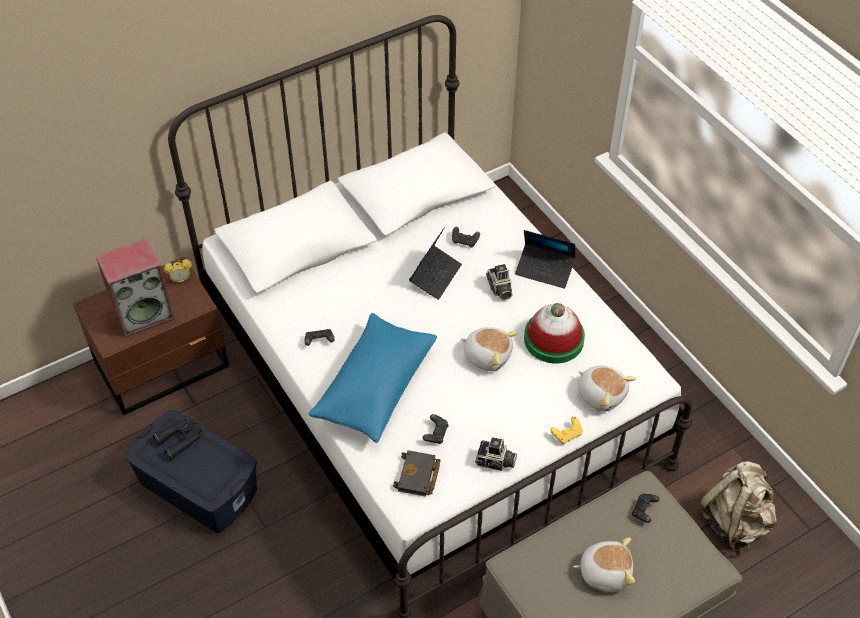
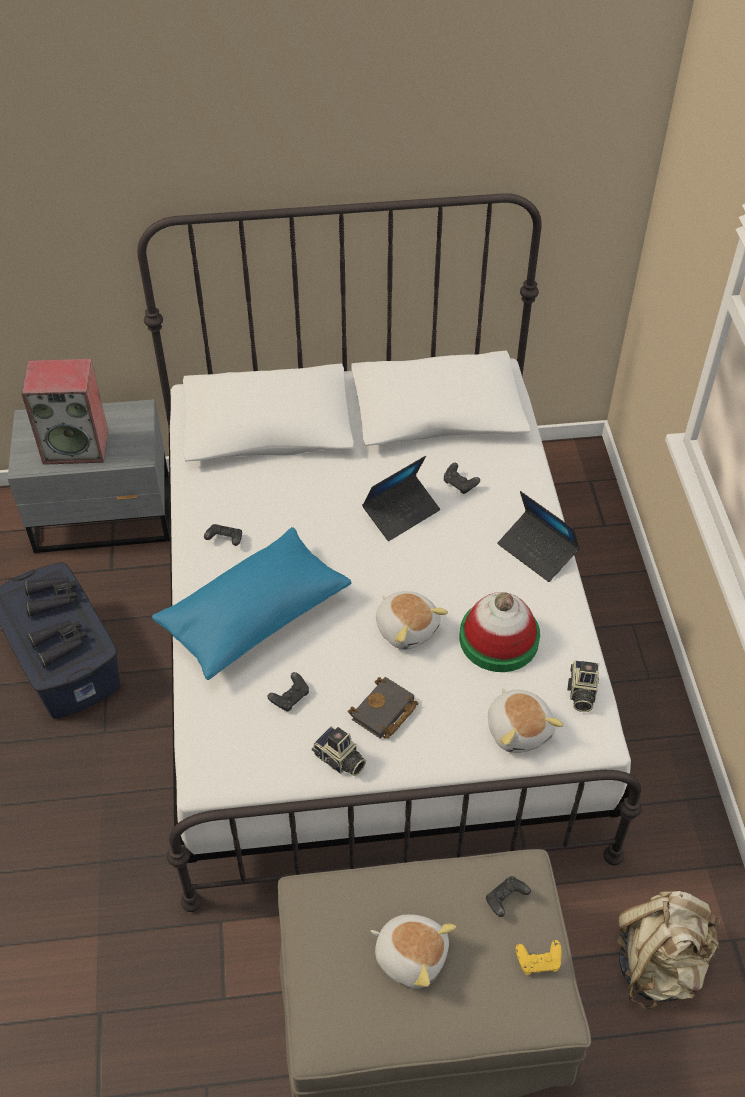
camera: 25 degrees right, 0 degrees up
(164, 366) = (105, 516): brown nightstand -> grey nightstand
(181, 280) = (135, 423): alarm clock -> none
(209, 471) = (60, 645): none -> black binoculars
(418, 477) = (239, 741): black book -> black book (384, 713)
(499, 289) = (468, 554): camera -> camera (581, 692)
(567, 435) = (446, 762): yellow game controller -> yellow game controller (538, 961)

